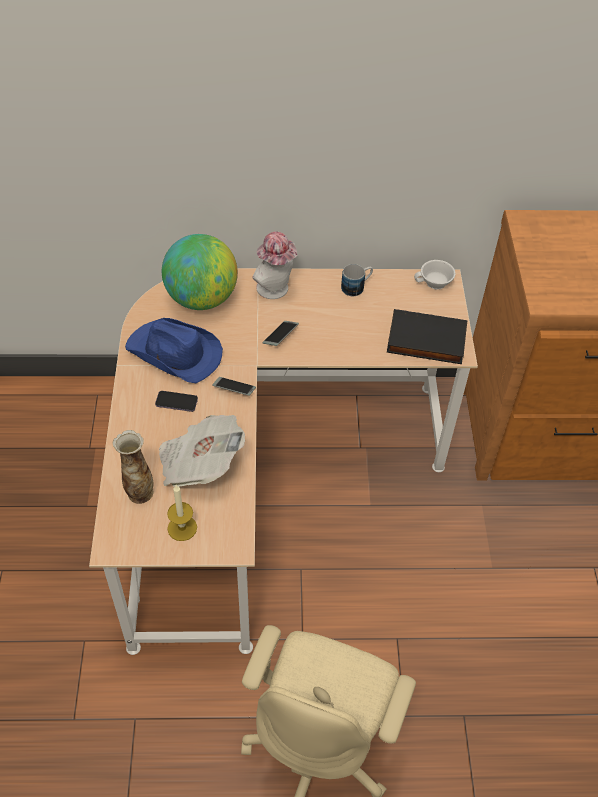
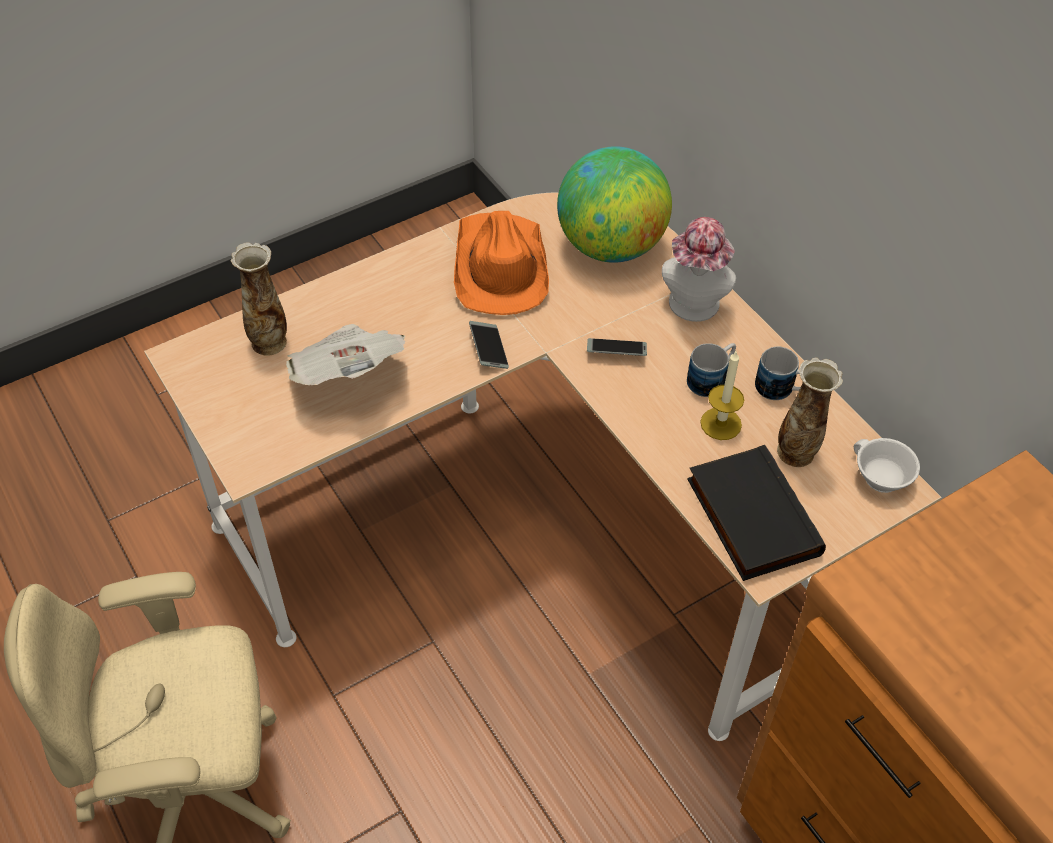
camera: 60 degrees right, 0 degrees up
(175, 353) = (499, 267): blue hat -> orange hat
(176, 402) = (425, 307): phone -> none
(182, 528) = (243, 405): candle -> candle (721, 423)
(329, 308) = (711, 378): none -> mug
(399, 303) = (796, 453): none -> vase

